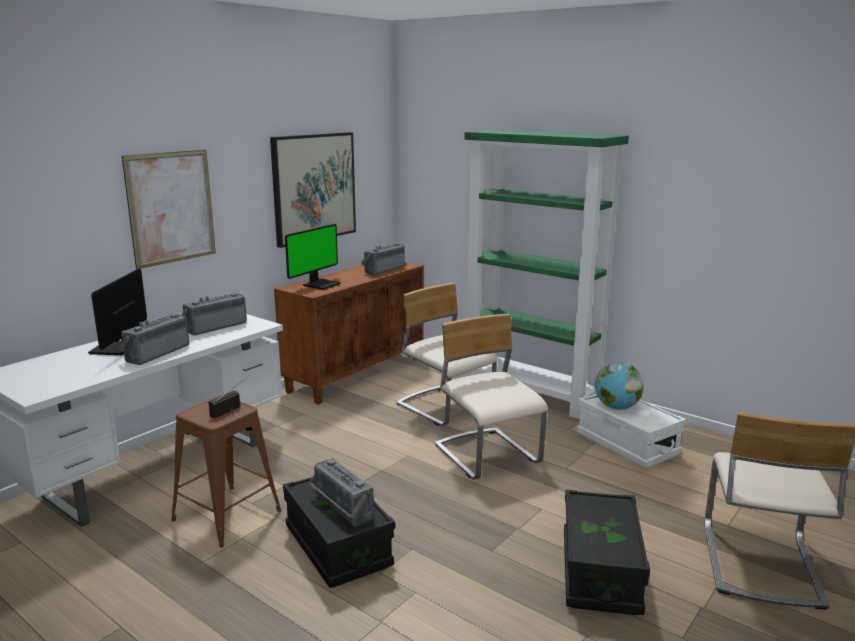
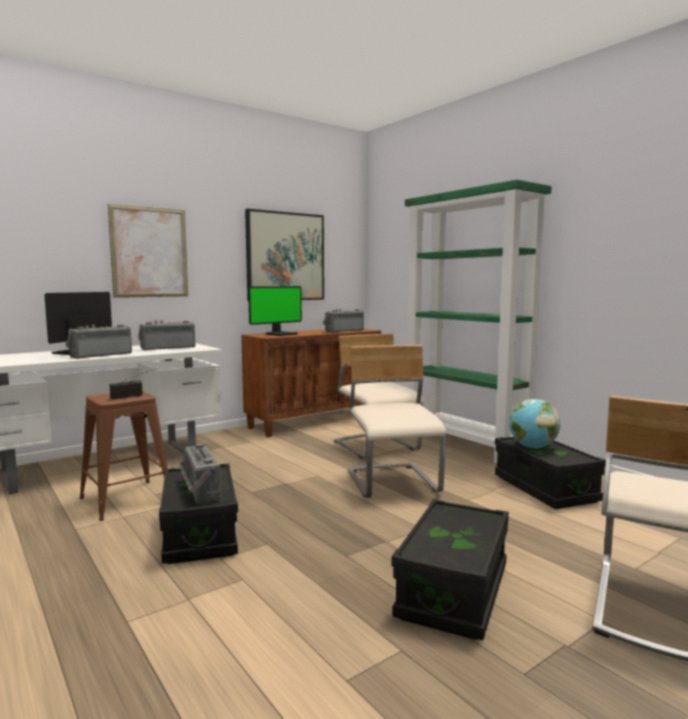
camera: 15 degrees right, 10 degrees down
(627, 444) = (544, 488): white storage box -> black storage box

